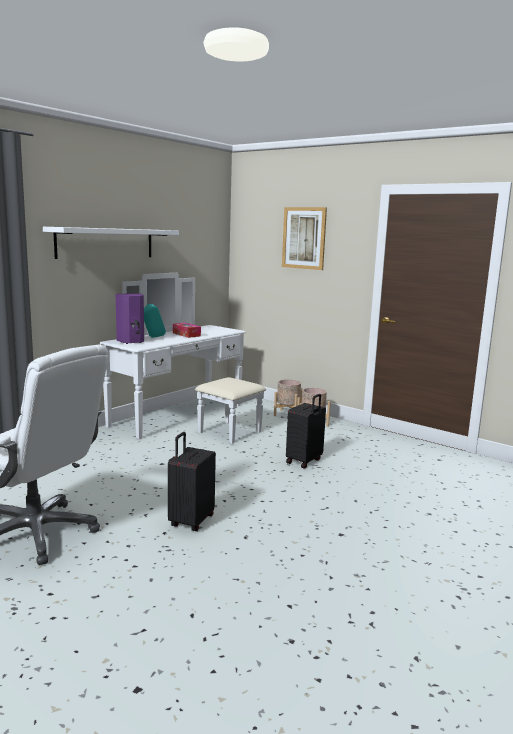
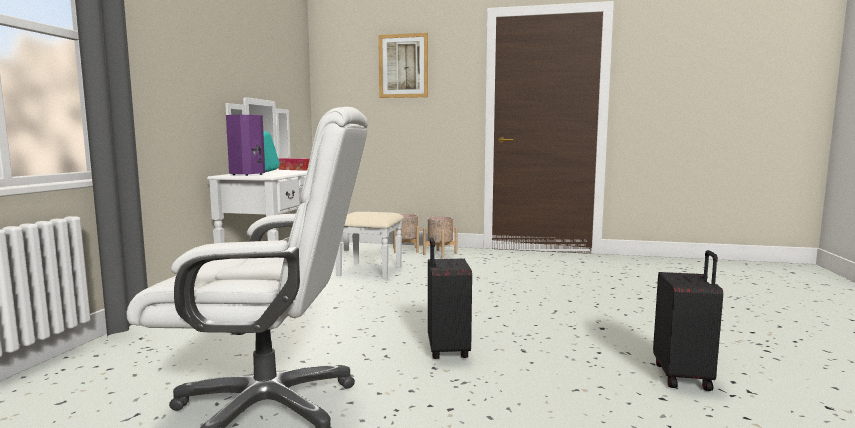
camera: 25 degrees left, 5 degrees down
(106, 243) = (206, 52): white shelf -> none
(304, 461) = (478, 281): black suitcase -> black suitcase (684, 376)

